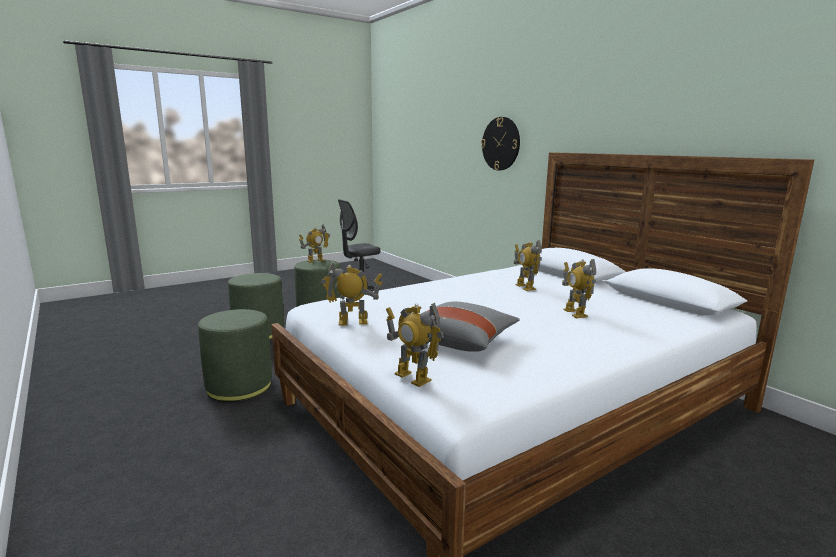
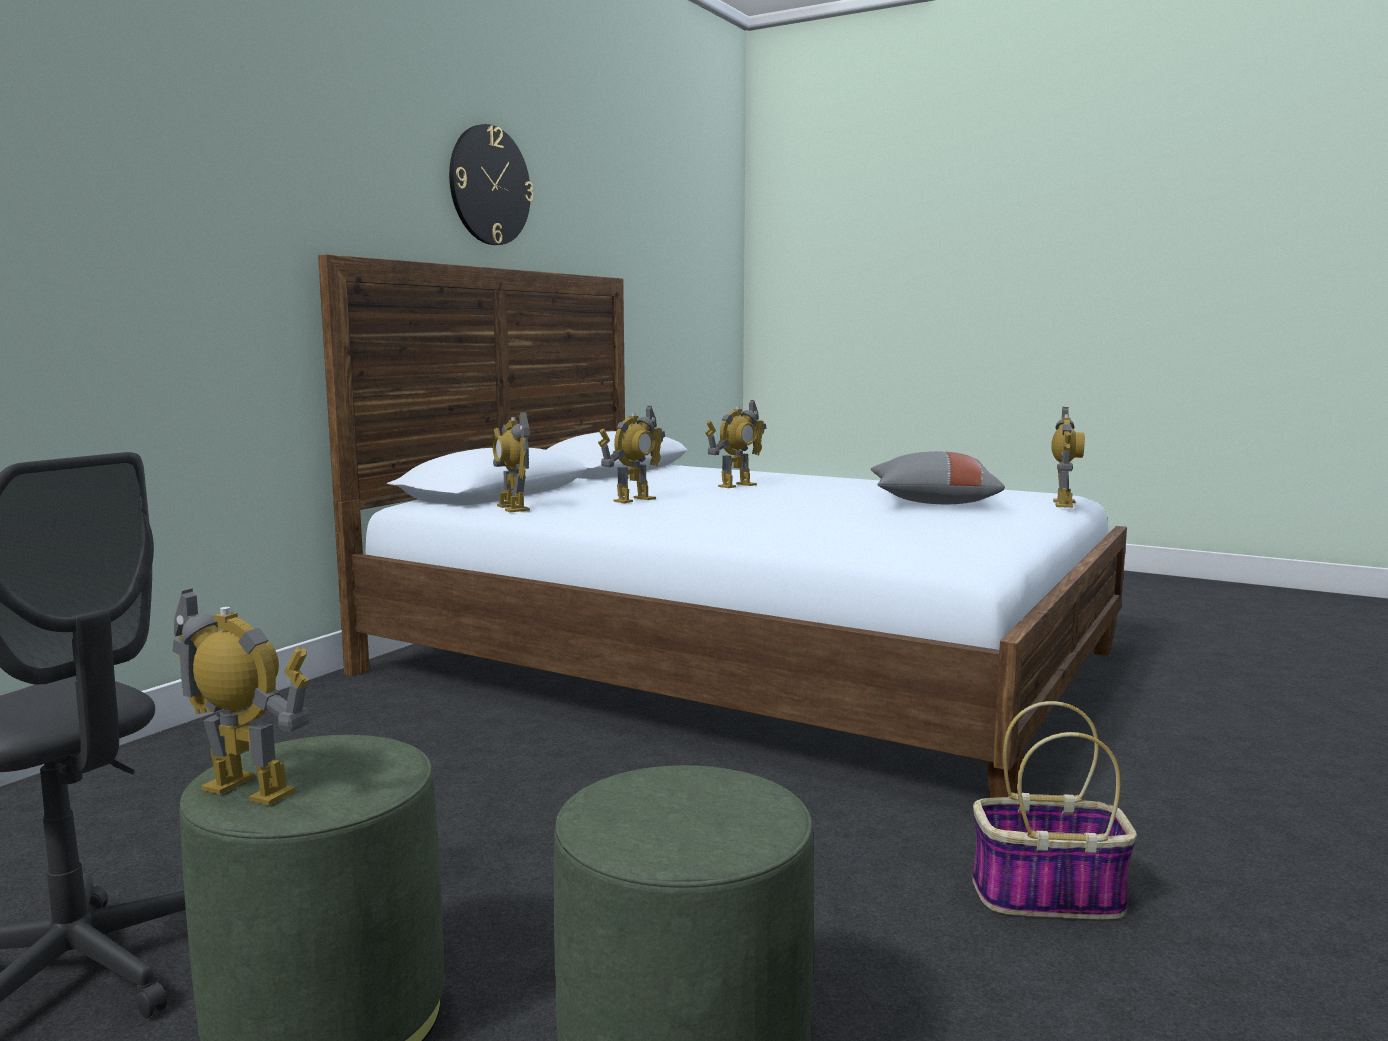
camera: 115 degrees left, 5 degrees down
(239, 386) = (1046, 897): green ottoman -> basket
(352, 322) = (987, 532): toy robot -> toy robot (512, 508)
(501, 143) = (114, 218): wall clock -> wall clock (489, 185)

